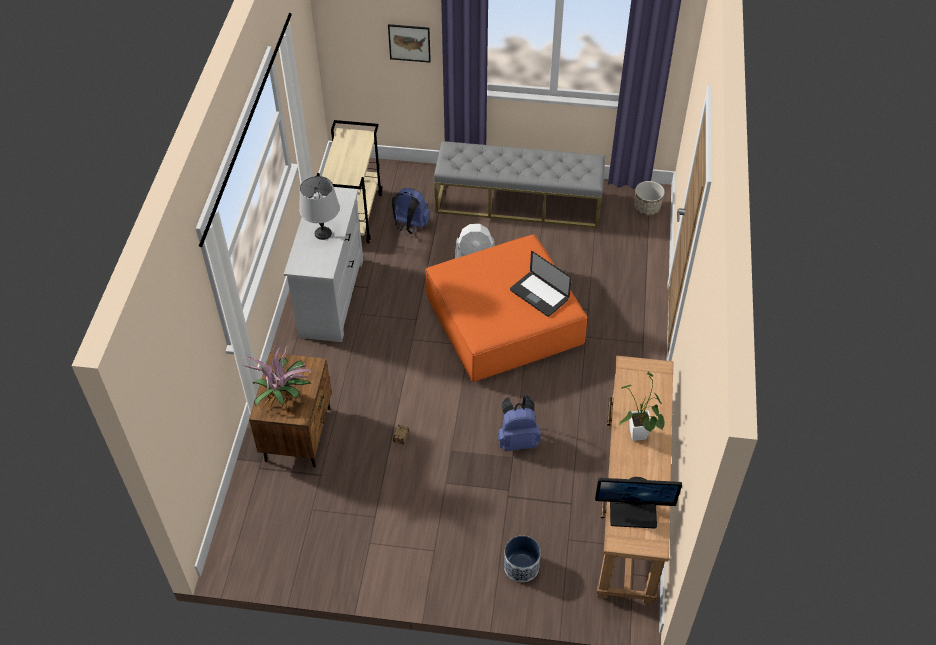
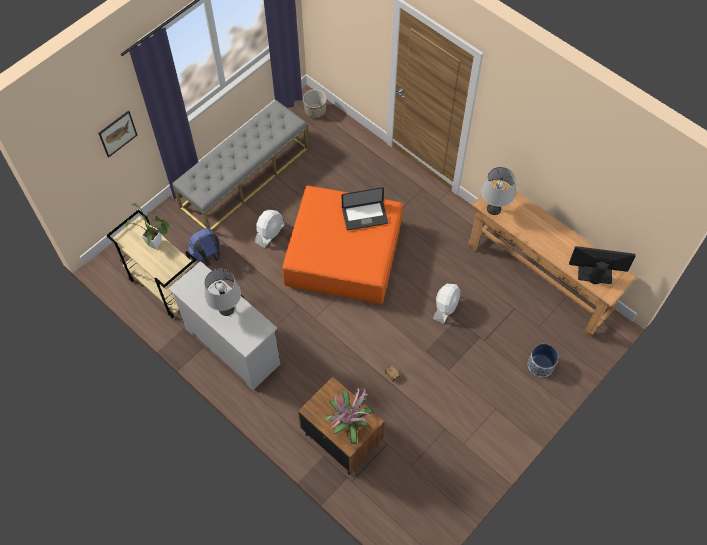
camera: 55 degrees left, 10 degrees up
(518, 440) = (445, 307): blue backpack -> white fan
(630, 376) = (494, 208): none -> grey table lamp
(633, 513) = (594, 273): monitor -> monitor turned 120 degrees counterclockwise
(638, 438) = (543, 235): potted plant -> potted plant (157, 245)

